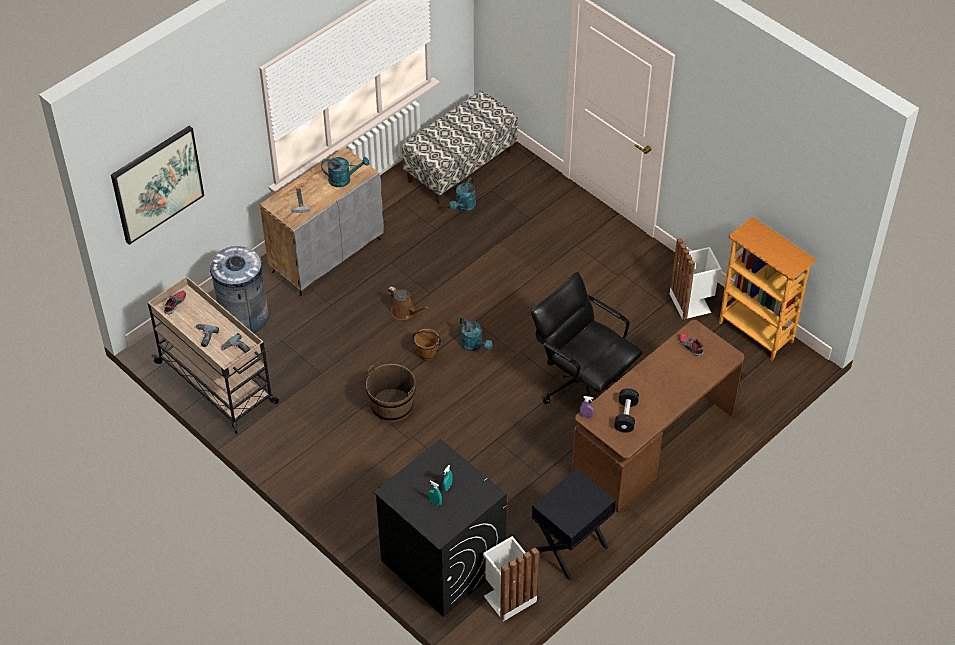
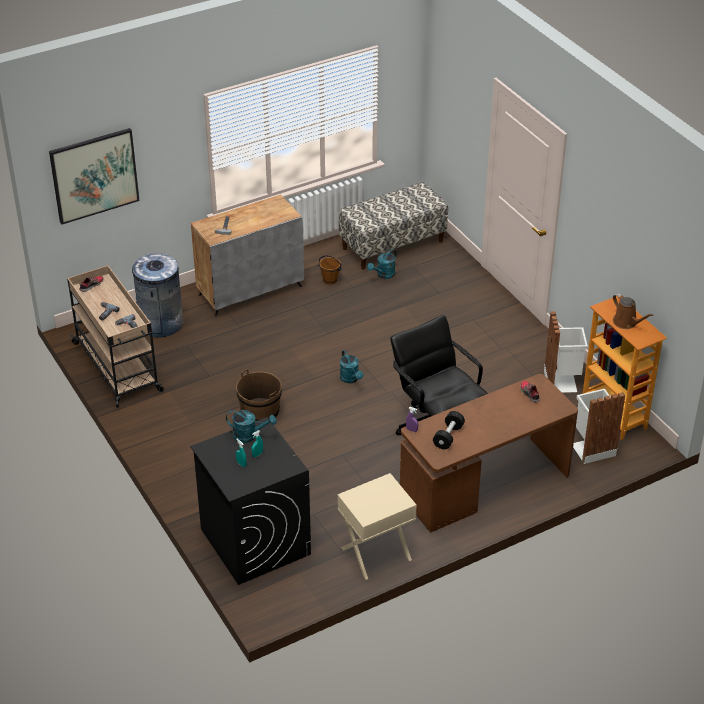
camera: 15 degrees right, 10 degrees down
(344, 179) = (269, 217): turquoise watering can -> turquoise watering can (249, 435)
(405, 312) = (300, 343): brown watering can -> brown watering can (626, 323)
(427, 353) = (307, 378): brown bucket -> brown bucket (330, 280)
(508, 597) = (303, 581): white trash can -> white trash can (592, 448)
(571, 548) = (376, 554): black nightstand -> beige nightstand

